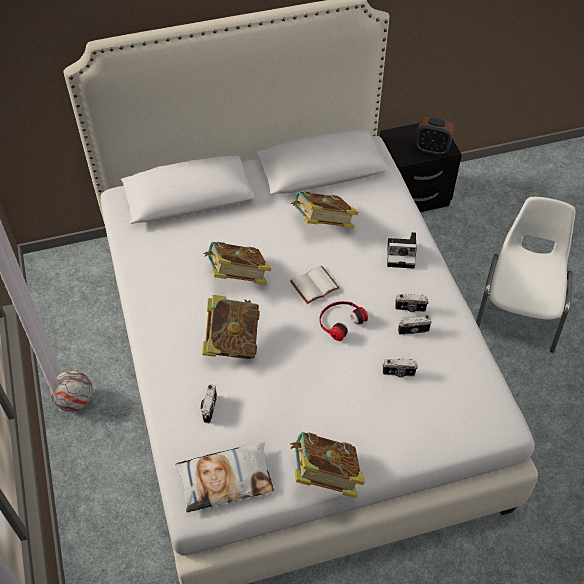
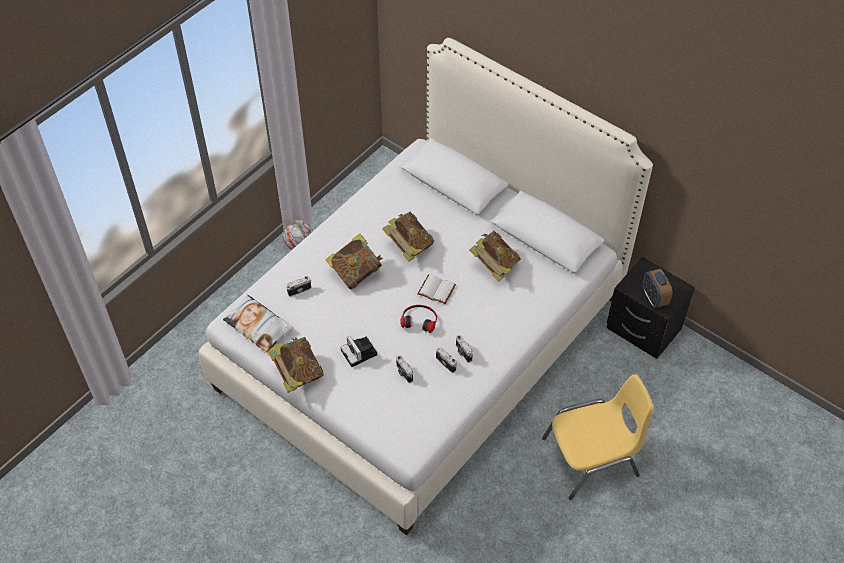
camera: 55 degrees right, 0 degrees up
(402, 254) = (508, 324): camera -> camera (360, 353)
(519, 310) = (592, 458): white chair -> yellow chair

